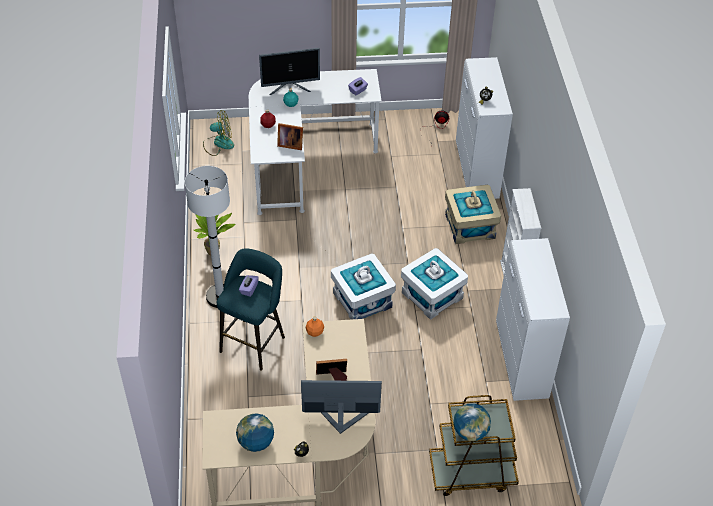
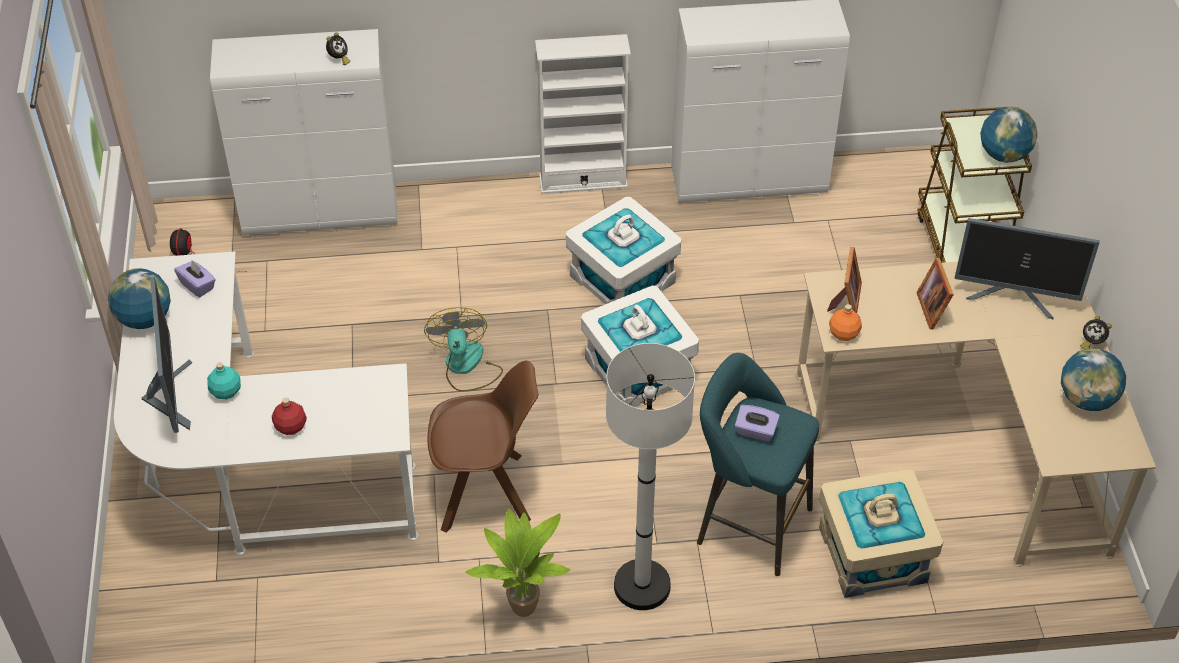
camera: 90 degrees left, 0 degrees up
(218, 143) = (185, 627): fan -> fan (466, 366)
(283, 238) = (485, 492): none -> brown chair
(290, 144) = (355, 388): picture frame -> picture frame (845, 300)
(337, 76) = (145, 319): none -> globe
(341, 419) = (1014, 297): monitor -> monitor turned 75 degrees counterclockwise
(470, 226) = (460, 226): beige storage box -> beige storage box (872, 554)

